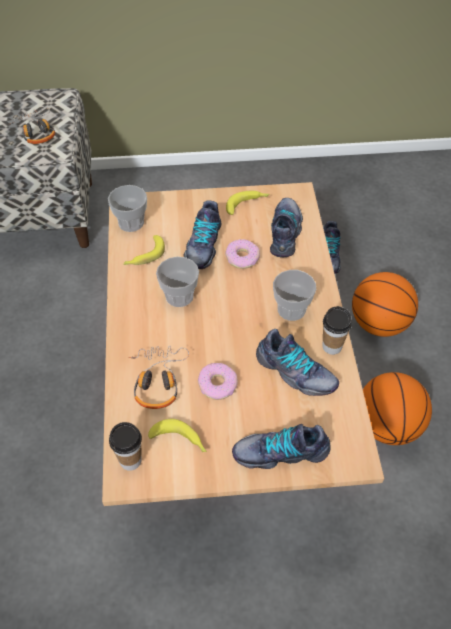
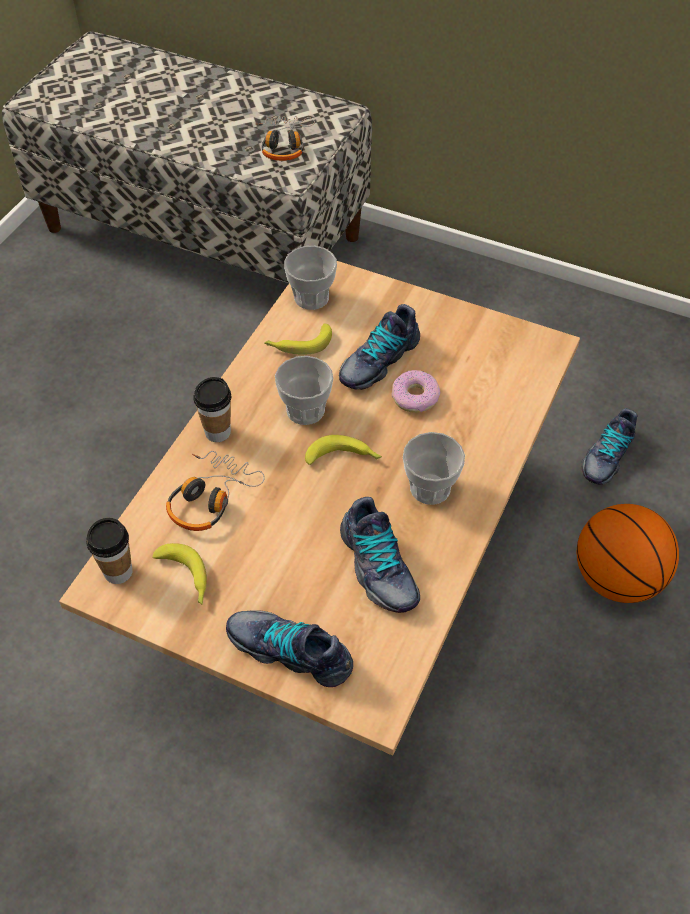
camera: 30 degrees right, 0 degrees up
(217, 384) = (274, 535): donut -> none
(247, 204) = (471, 332): banana -> banana (344, 458)
(285, 232) = (495, 388): shoe -> none
(332, 346) = (447, 558): cup -> cup (217, 432)
(387, 425) = (534, 716): basketball -> none

